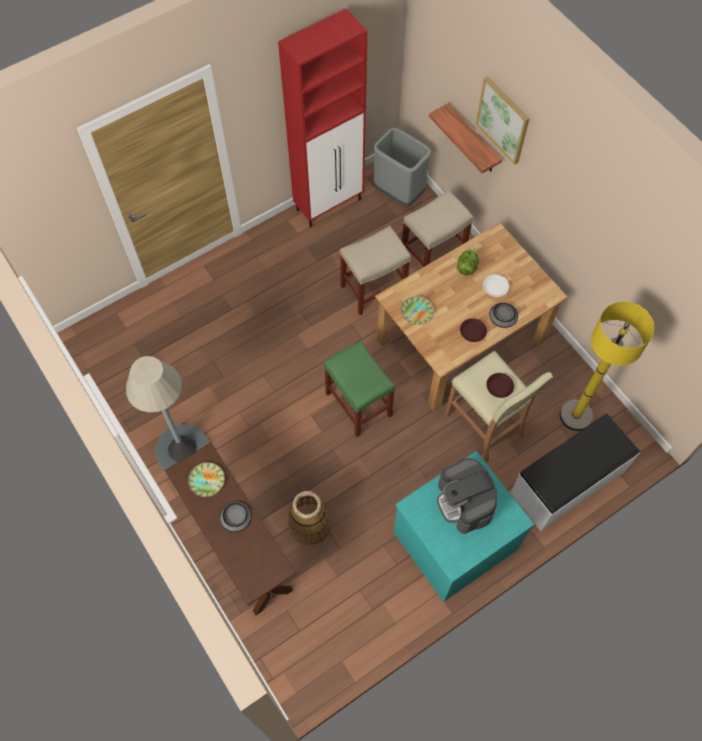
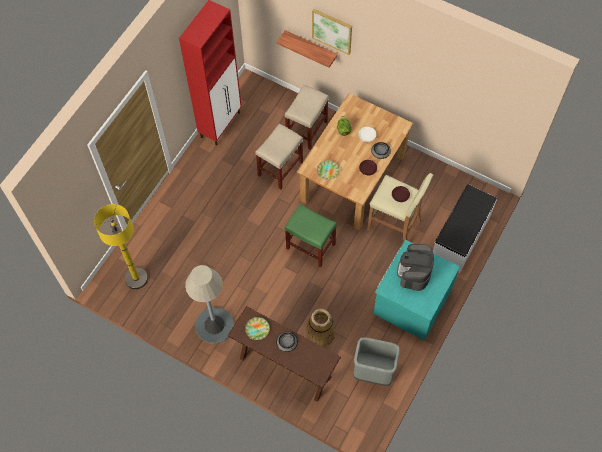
camera: 25 degrees left, 0 degrees up
(398, 193) = (262, 98): grey trash can -> grey trash can (373, 372)
(465, 502) = (414, 272): coffee machine -> coffee machine turned 60 degrees clockwise
(575, 415) = (446, 194): yellow floor lamp -> yellow floor lamp (136, 278)

